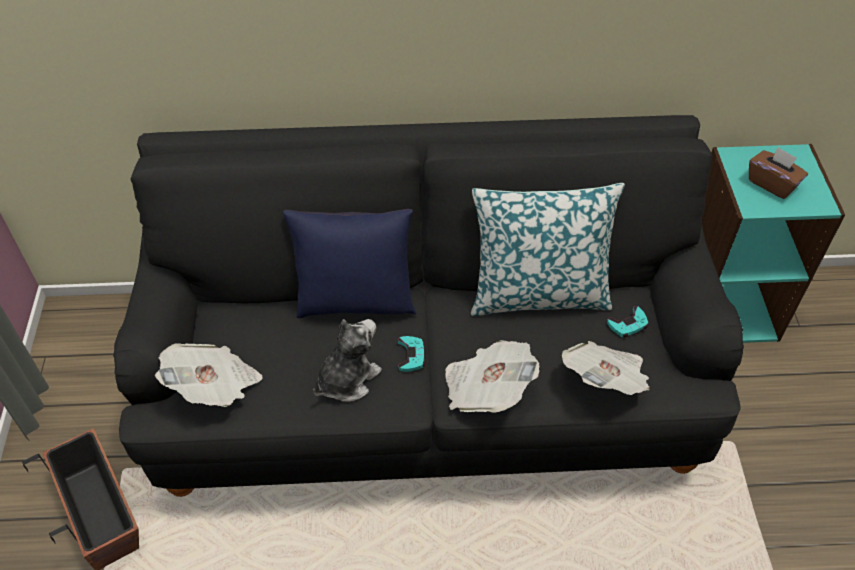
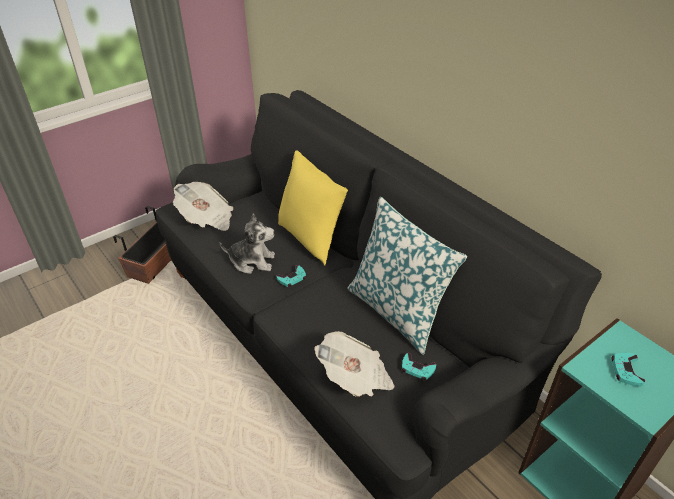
camera: 55 degrees right, 10 degrees down
(355, 301) = (311, 238): blue pillow -> yellow pillow
(486, 389) = (296, 322): newspaper -> none
(772, 183) = (626, 371): brown tissue box -> turquoise game controller

